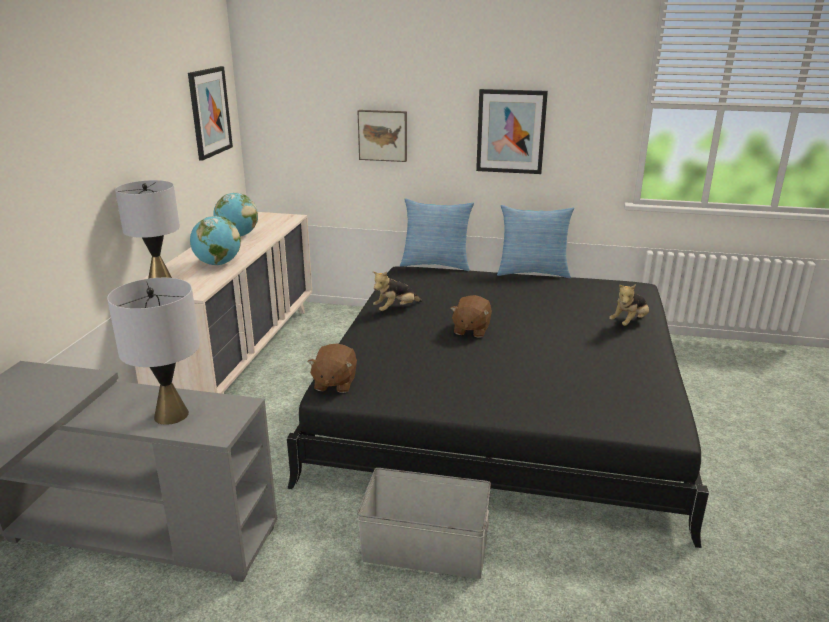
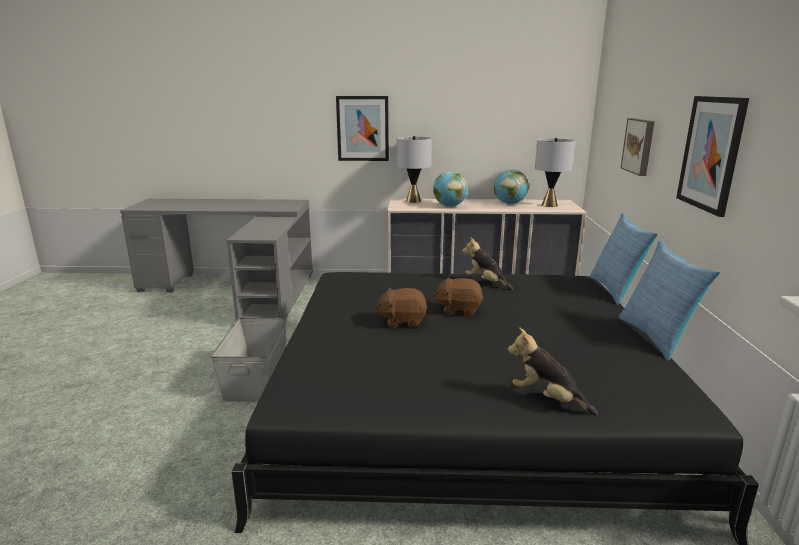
camera: 80 degrees right, 5 degrees down
(171, 415) = (260, 228): grey table lamp -> grey table lamp (549, 205)
(209, 112) = (541, 109): picture -> picture (363, 128)
(334, 383) = (348, 276): brown plush toy -> brown plush toy (402, 321)

